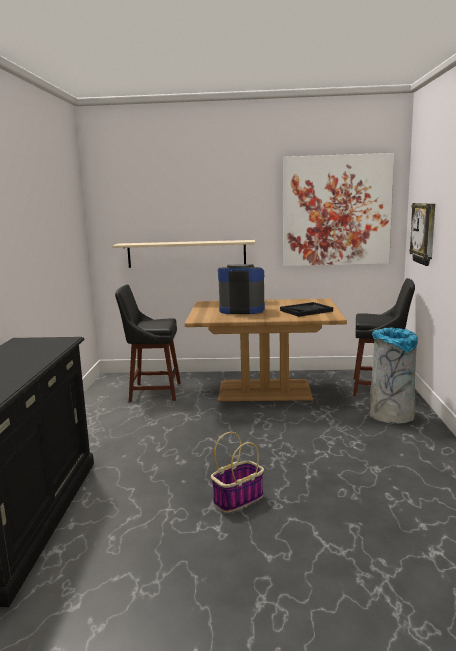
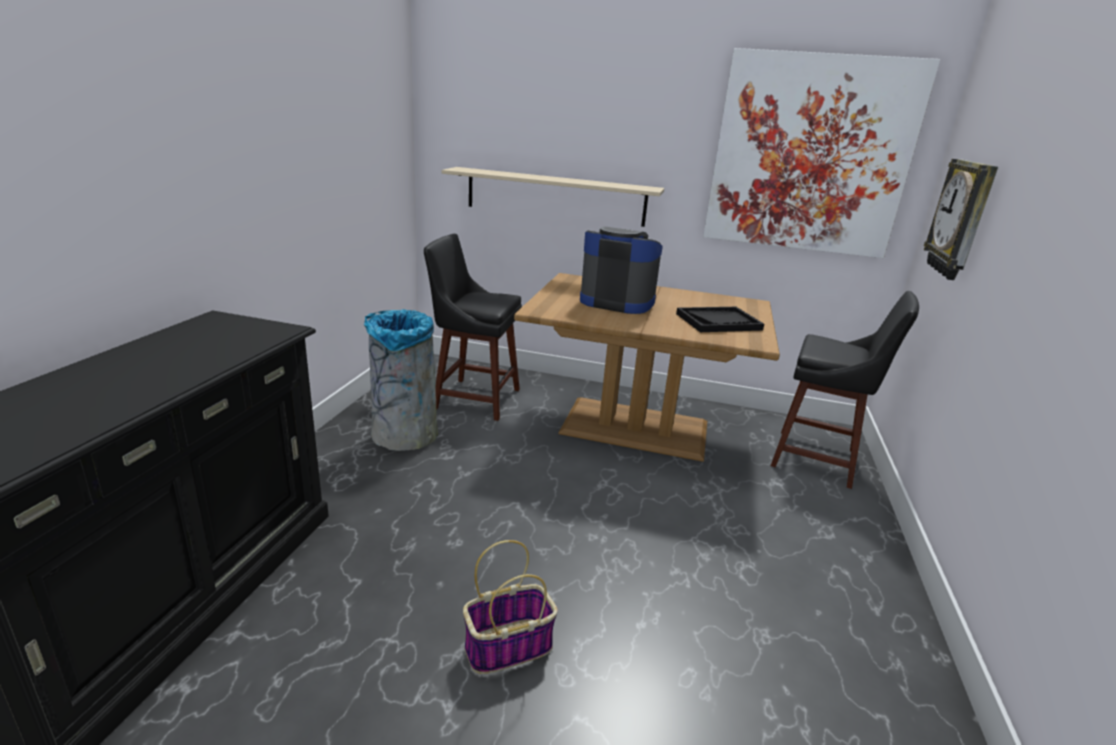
camera: 10 degrees right, 10 degrees up
(391, 416) = (822, 521): grey trash can -> grey trash can (404, 436)

